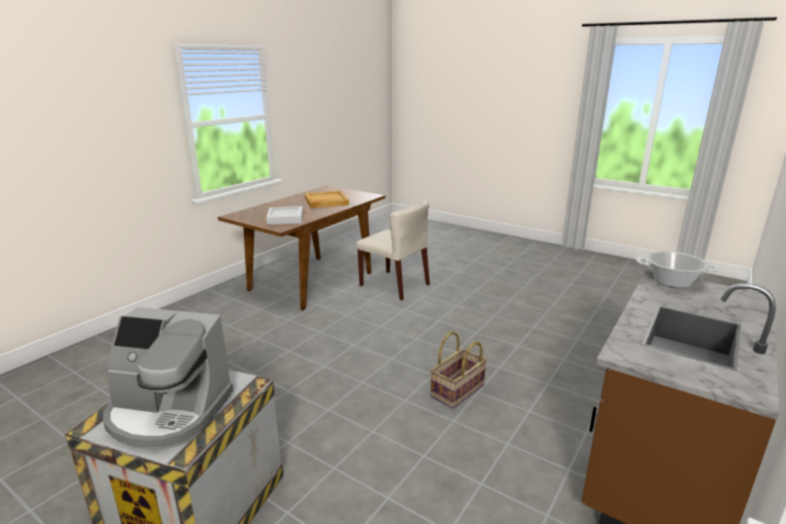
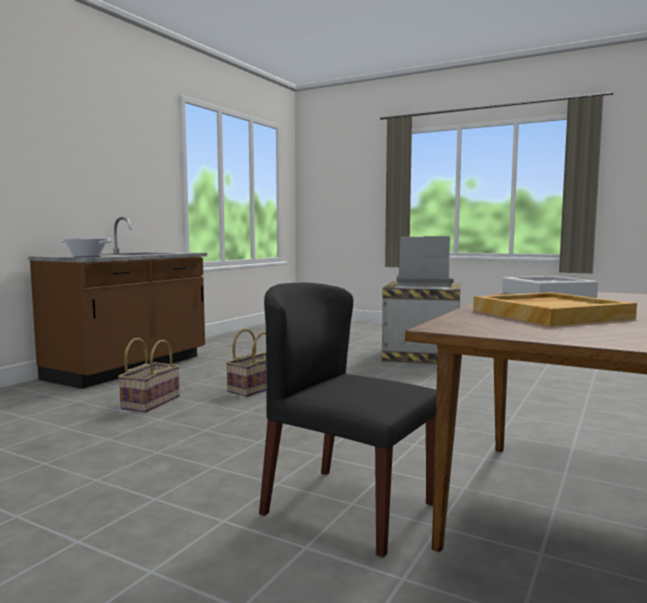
camera: 175 degrees right, 15 degrees down
(395, 285) = (347, 508): beige chair -> black chair
(544, 369) = (150, 402): none -> basket

